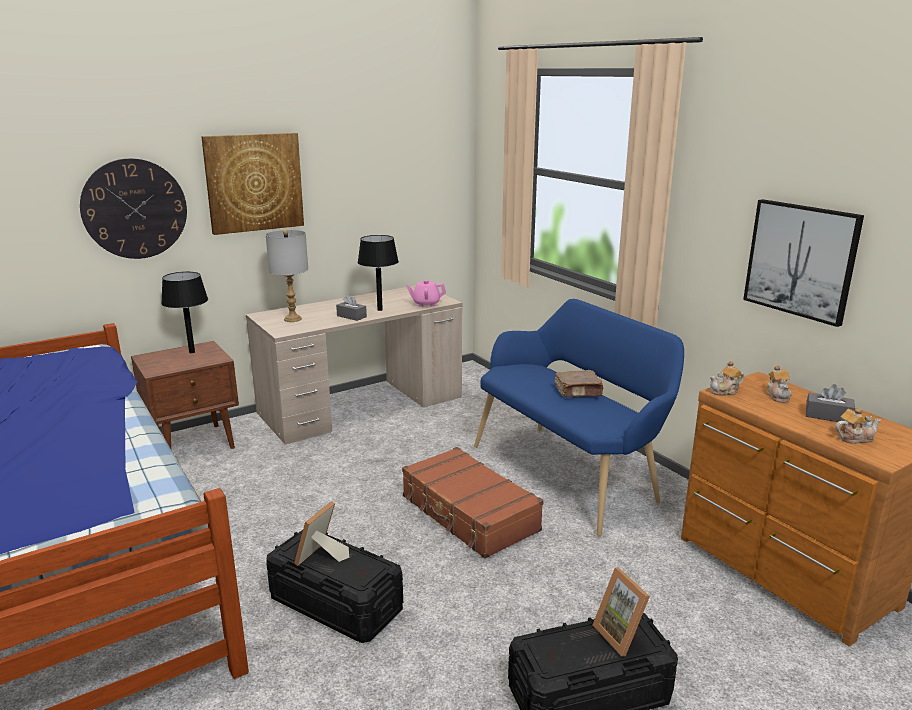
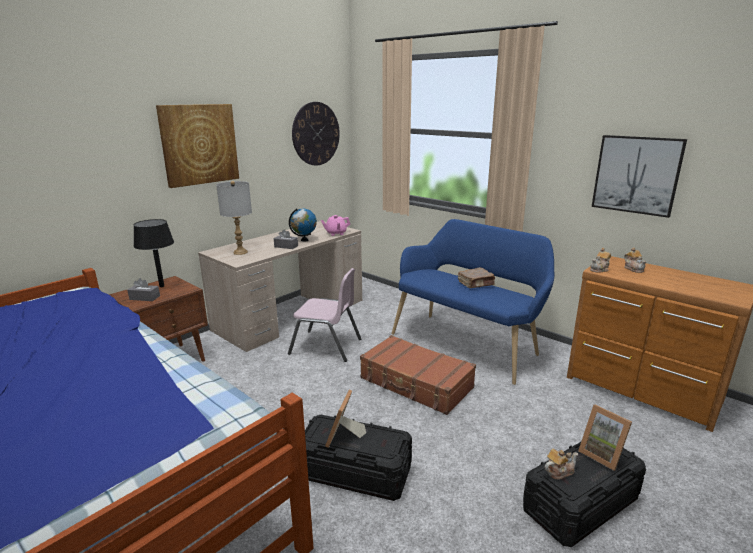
camera: 15 degrees left, 0 degrees up
(134, 209) = (103, 168): wall clock -> wall clock (316, 134)
(380, 310) = (304, 240): black table lamp -> globe
(383, 451) = (326, 346): none -> pink chair
(828, 416) = (675, 278): grey tissue box -> grey tissue box (144, 298)
(854, 438) = (705, 290): teapot -> teapot (559, 471)

